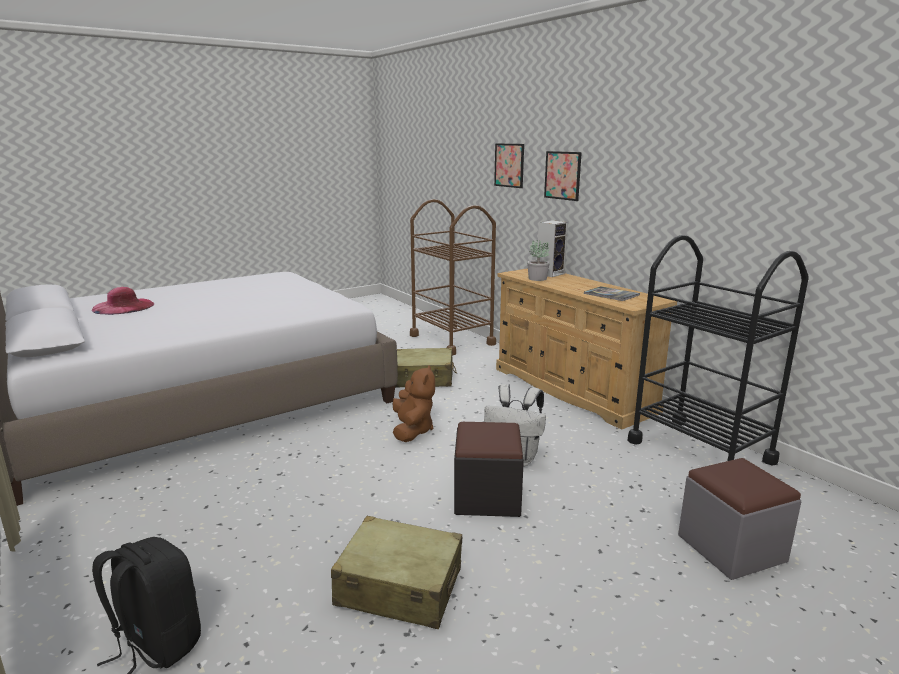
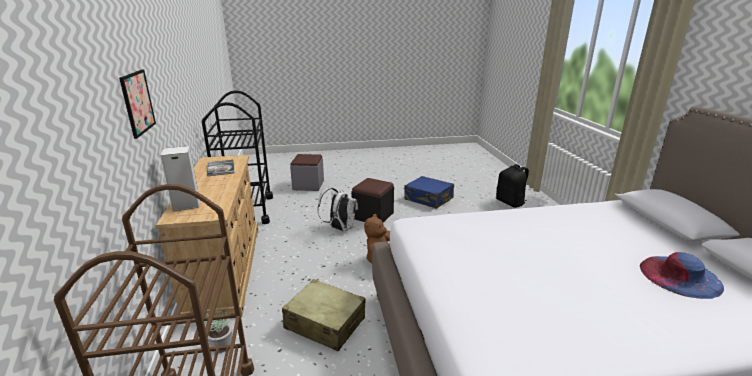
camera: 155 degrees left, 5 degrees up
(123, 306) = (680, 276): pink hat -> blue hat
(399, 587) = (428, 199): beige suitcase -> blue suitcase
(509, 165) = (87, 119): picture -> none
(537, 279) = (217, 199): potted plant -> potted plant (222, 345)

